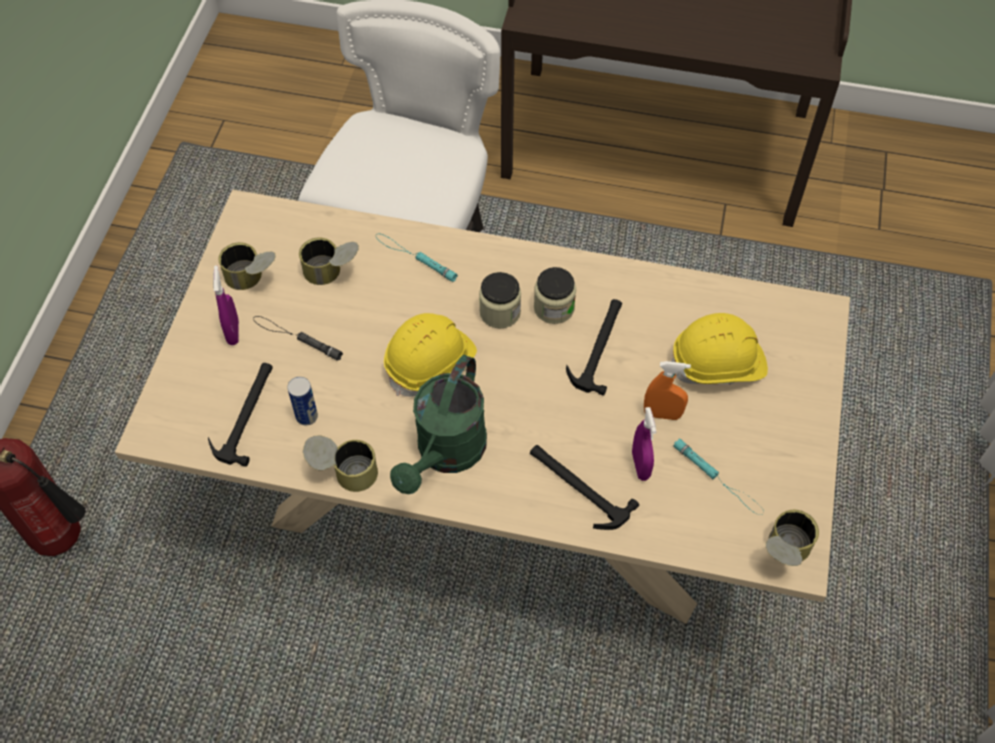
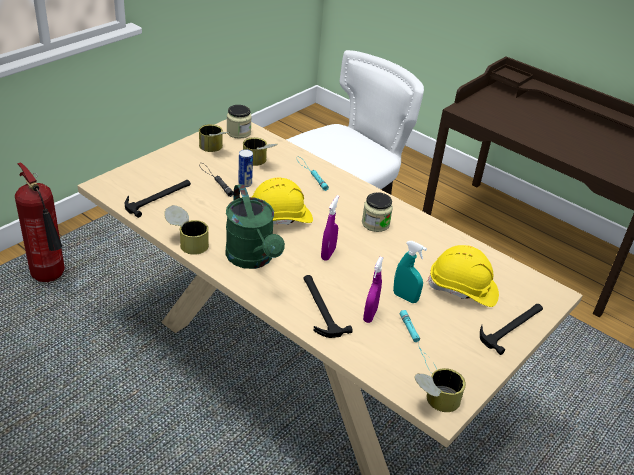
camera: 25 degrees right, 20 degrees down
(233, 332) = (184, 164): purple spray bottle -> purple spray bottle (328, 254)
(306, 416) = (189, 211): can -> can (245, 183)
(446, 454) = (253, 259): green watering can -> green watering can turned 75 degrees counterclockwise
(500, 312) = (340, 213): jar -> jar (238, 132)
(599, 346) = (389, 251): hammer -> hammer (512, 326)
(662, 414) = (405, 297): orange spray bottle -> turquoise spray bottle

